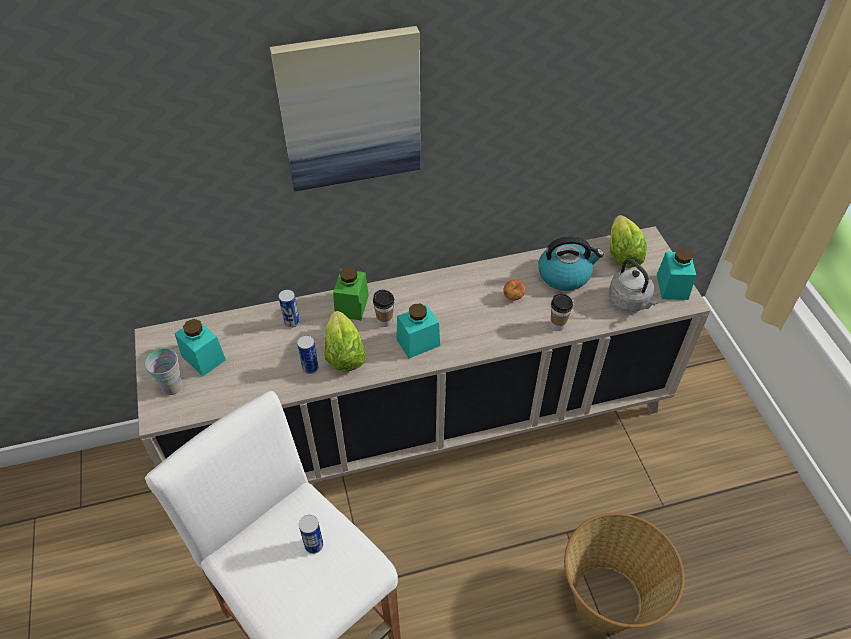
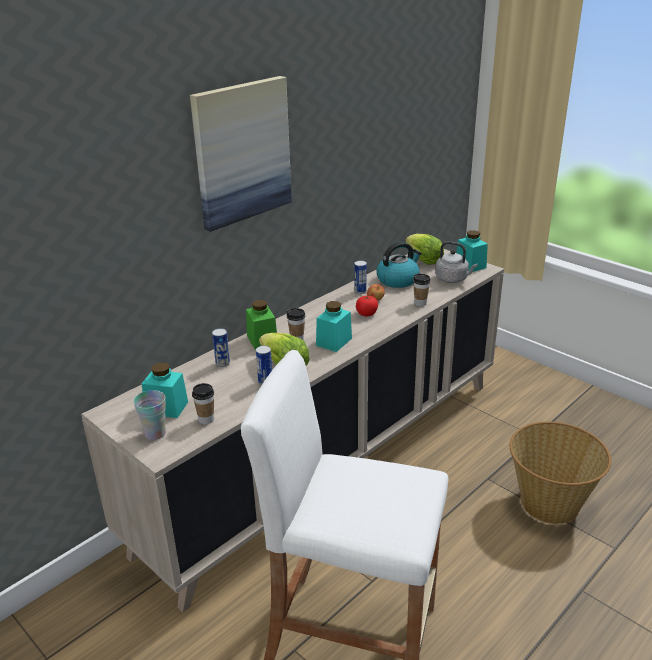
camera: 30 degrees left, 20 degrees down
(224, 392) = (206, 419): none -> cup
(314, 545) = (372, 478): can -> can (360, 291)
(485, 315) = (366, 314): none -> tomato

